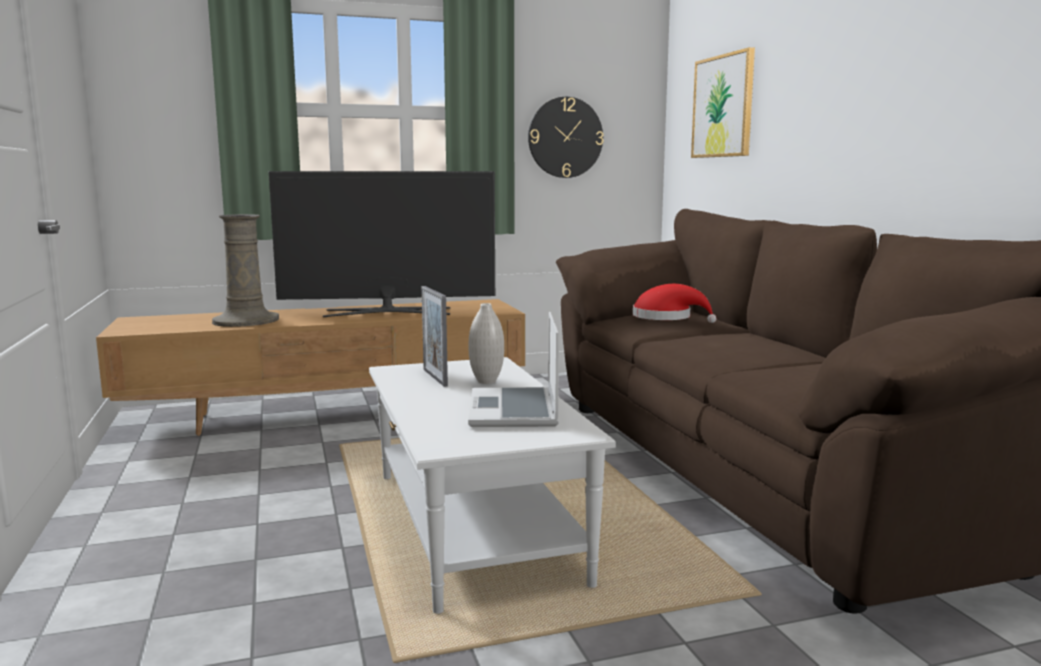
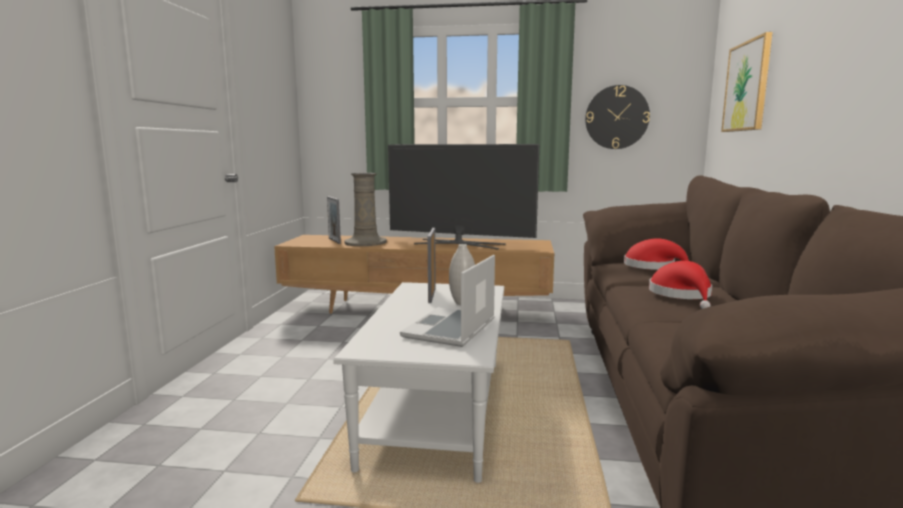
camera: 25 degrees right, 0 degrees up
(190, 322) = (334, 241): none -> picture frame
(730, 343) = (682, 295): none -> red hat

